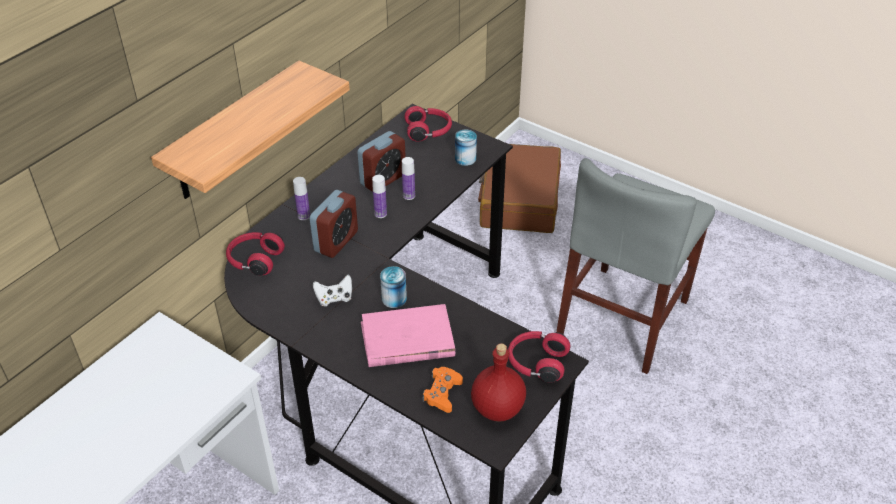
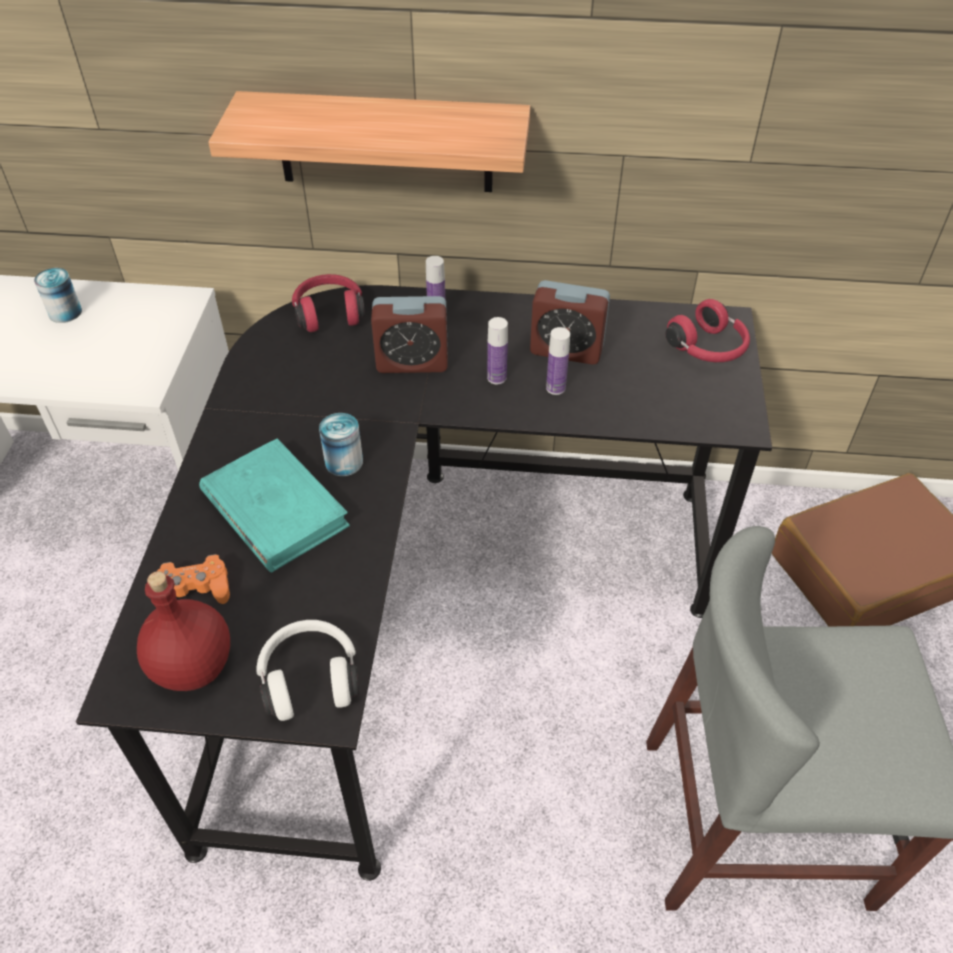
camera: 60 degrees right, 5 degrees up
(334, 298) = (308, 407): white game controller -> none
(407, 340) = (274, 508): pink book -> turquoise book
(465, 159) = (687, 409): can -> can (65, 312)
(536, 363) = (310, 677): red headphones -> white headphones

